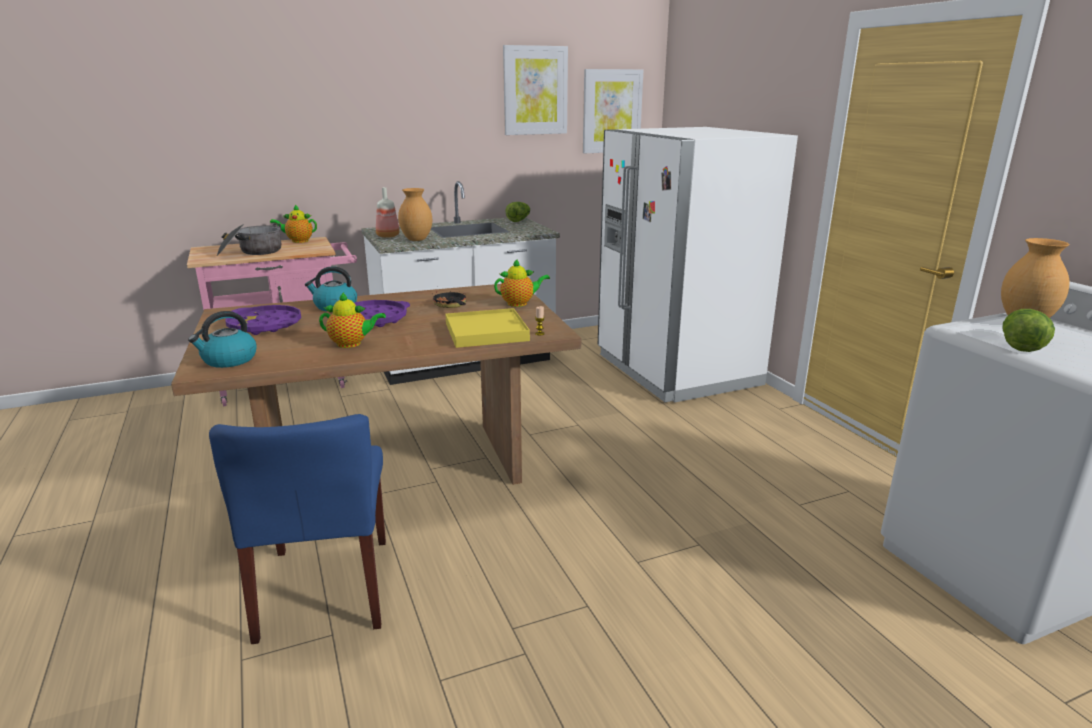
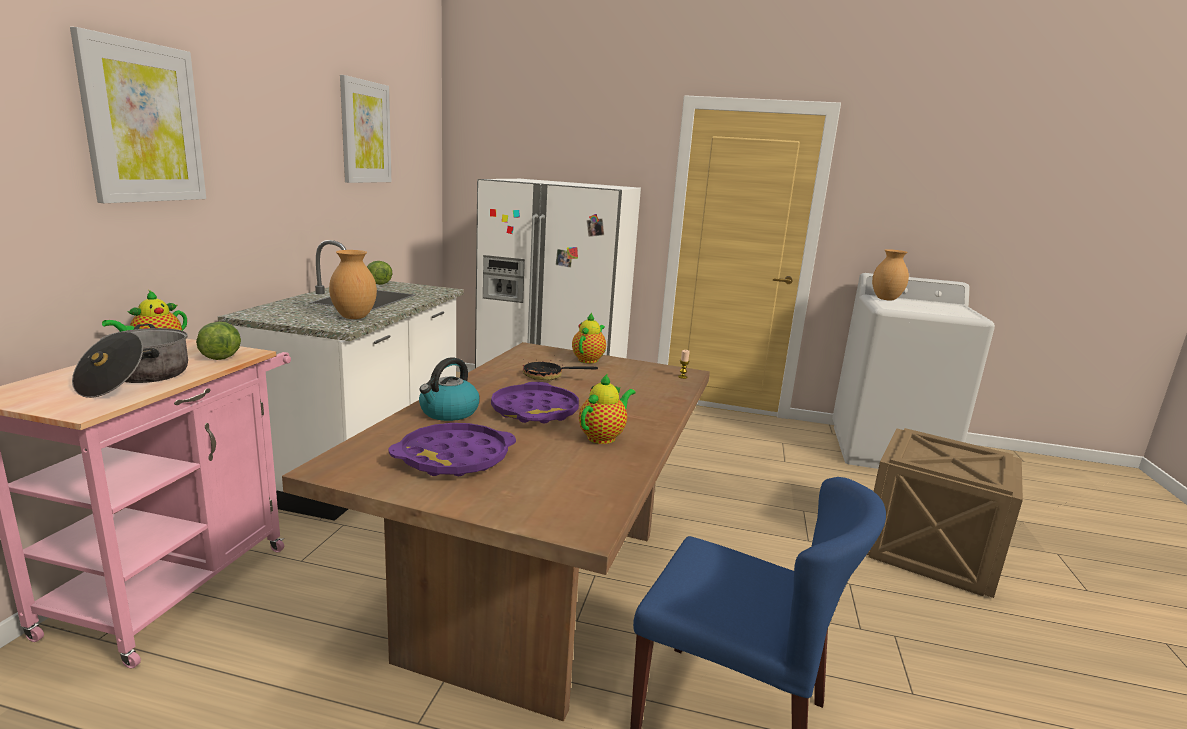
camera: 55 degrees left, 5 degrees down
(229, 360) = (565, 504): kettle -> none
(387, 236) = (300, 319): bottle -> none
(486, 332) = (651, 388): yellow tray -> none
(611, 111) = (415, 160): picture -> picture (143, 123)
(744, 654) = (931, 552): none -> crate
(1020, 344) = (923, 310): lettuce -> lettuce (220, 354)

